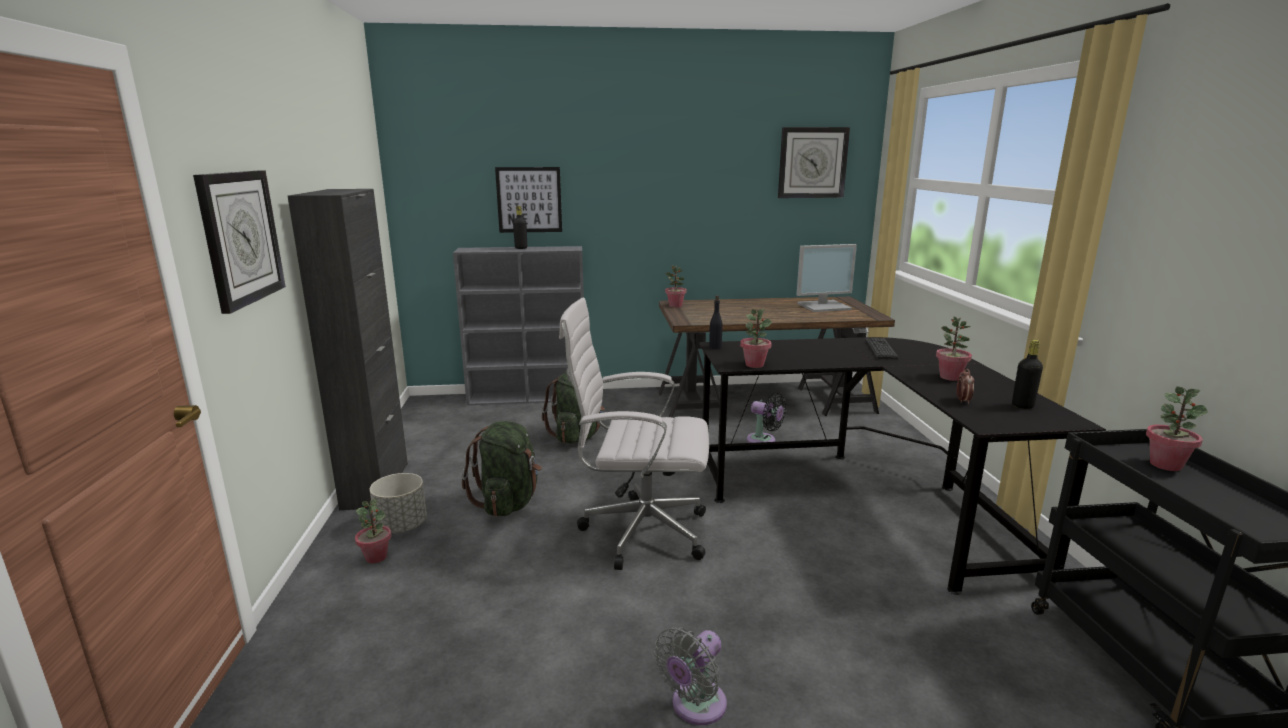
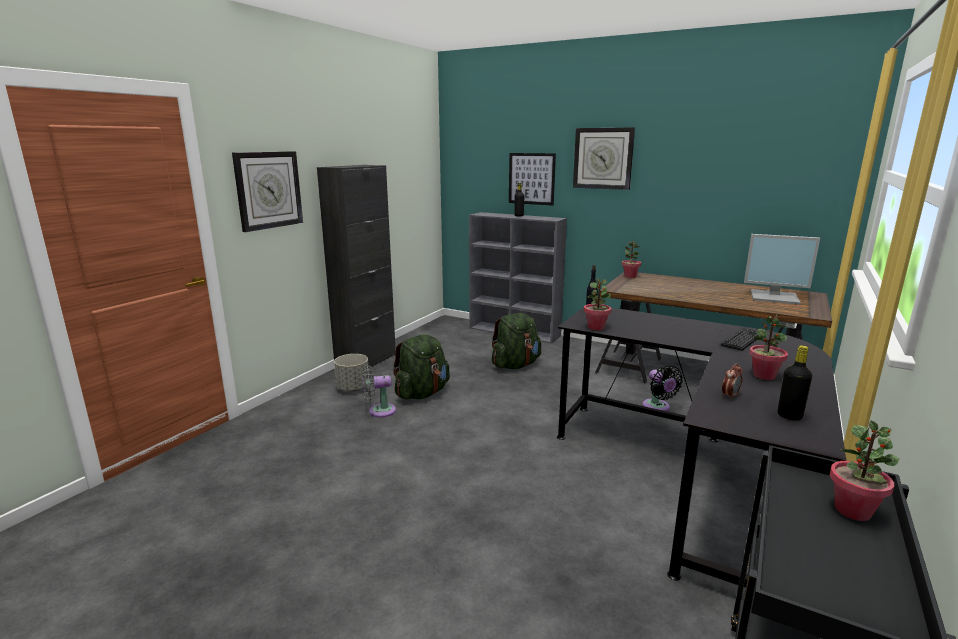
camera: 35 degrees right, 0 degrees up
(376, 557) = (323, 400): potted plant -> none
(638, 532) = (477, 437): white office chair -> none
(695, 706) = (379, 549): grey fan -> grey fan (379, 411)
(812, 163) = (794, 152): wall clock -> wall clock (603, 158)

